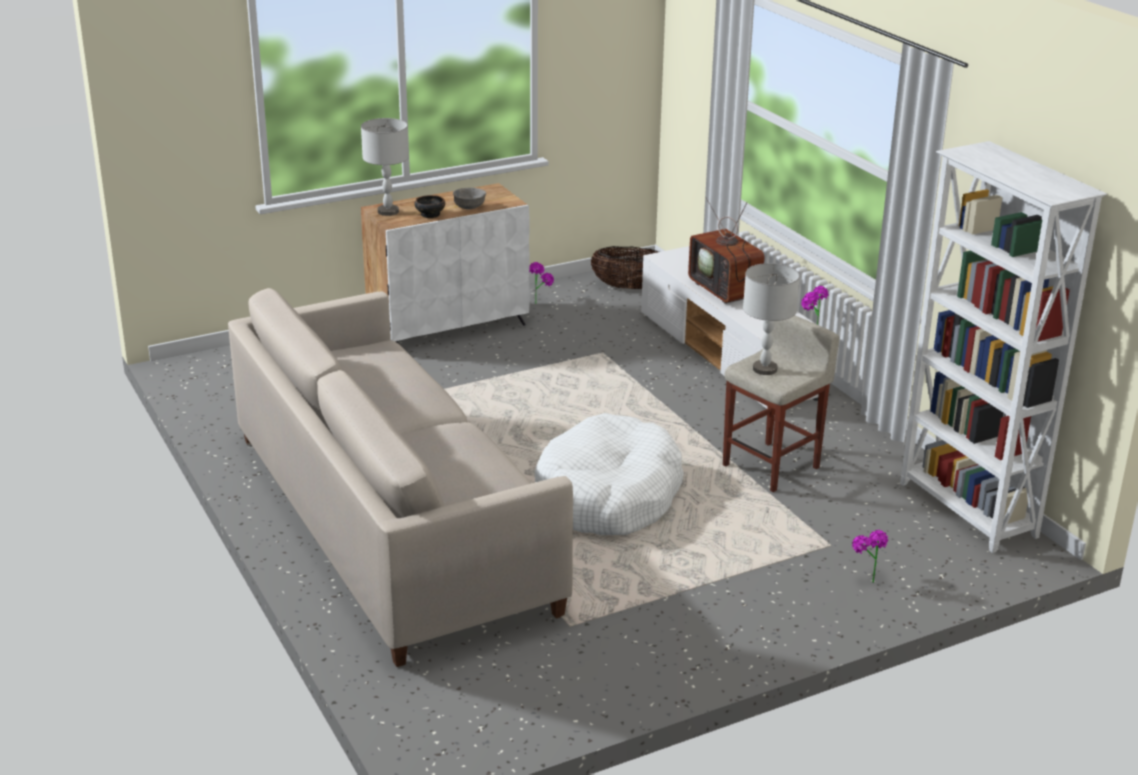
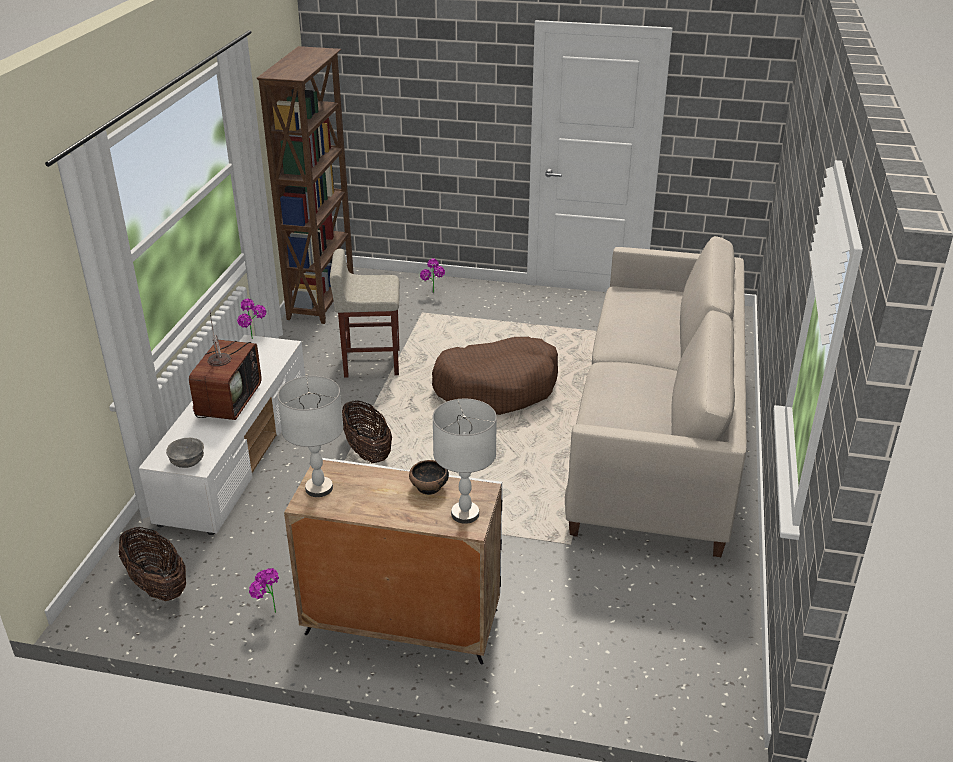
camera: 140 degrees left, 5 degrees up
(469, 207) = (376, 480): grey bowl -> grey bowl (188, 462)
(608, 496) = (497, 388): white dog bed -> brown dog bed
(634, 397) = (367, 451): none -> basket
(765, 369) = (377, 290): grey table lamp -> grey table lamp (318, 488)
(967, 511) = (322, 299): white bookcase -> brown bookcase

